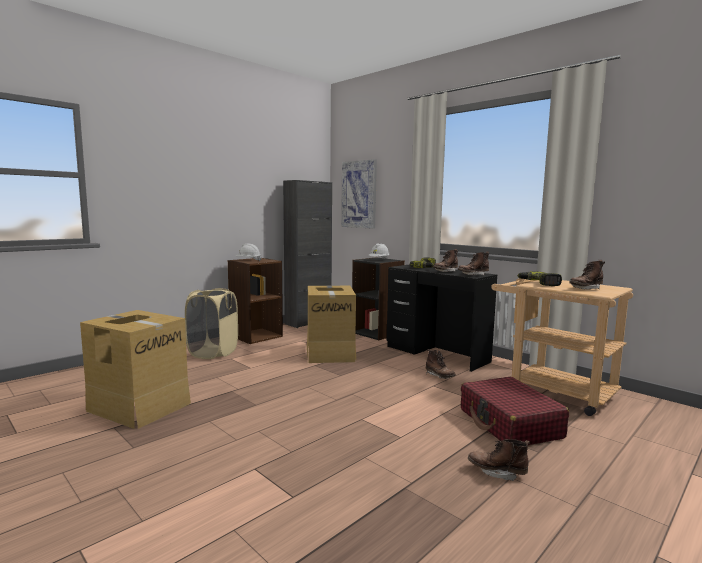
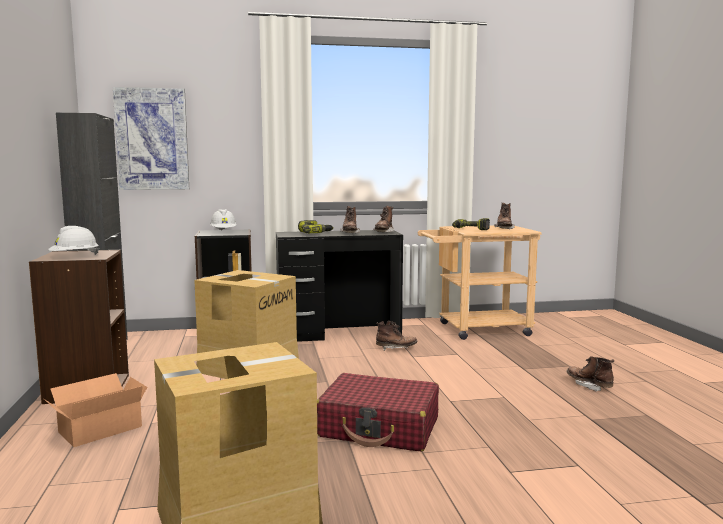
camera: 55 degrees left, 0 degrees up
(213, 352) = (97, 429): beige laundry basket -> cardboard box
(497, 472) = (589, 385): brown boot -> brown boot turned 90 degrees clockwise
(509, 424) = (518, 358): red suitcase -> red suitcase (380, 428)

